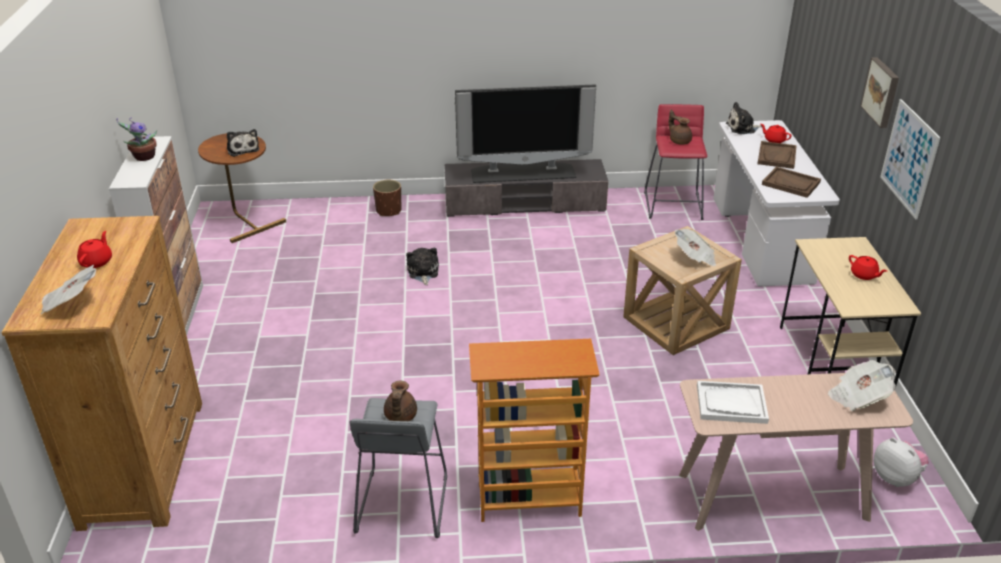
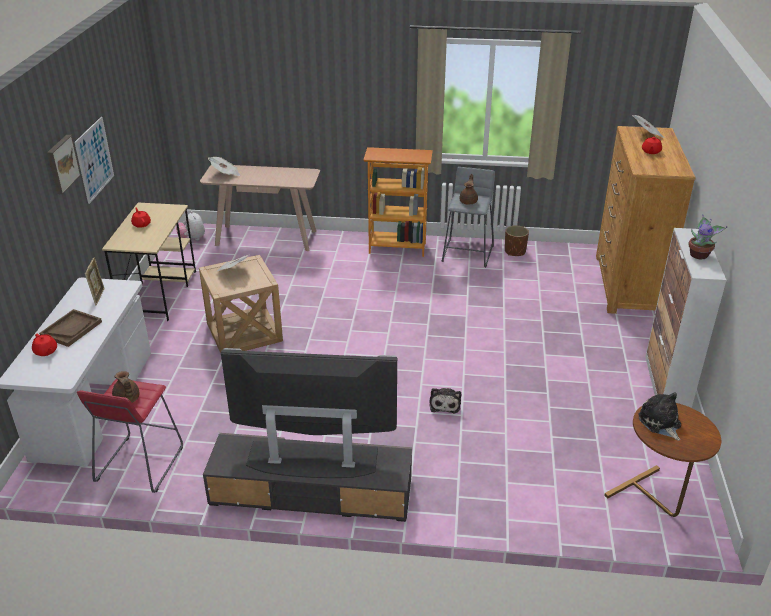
camera: 170 degrees left, 0 degrees up
(389, 211) = (480, 499): brown planter -> brown planter (514, 251)
(731, 404) = (293, 177): white tray -> none
(742, 128) = (57, 374): plush toy -> none
(791, 183) = (98, 296): brown tray -> picture frame

